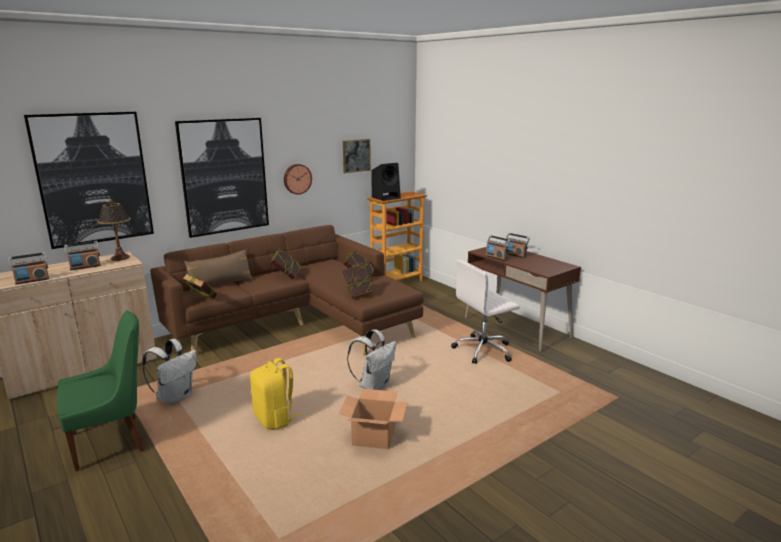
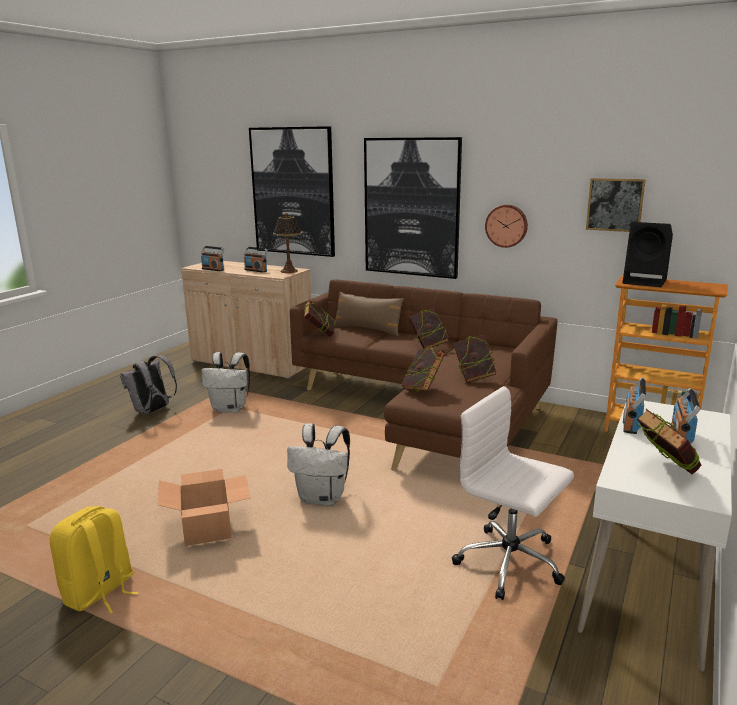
camera: 65 degrees right, 0 degrees up
(111, 441) = (152, 411): green chair -> grey backpack
(275, 419) = (217, 463): yellow backpack -> yellow backpack (99, 593)
(516, 327) = (650, 583): brown desk -> white desk
(544, 265) = (664, 472): none -> book

